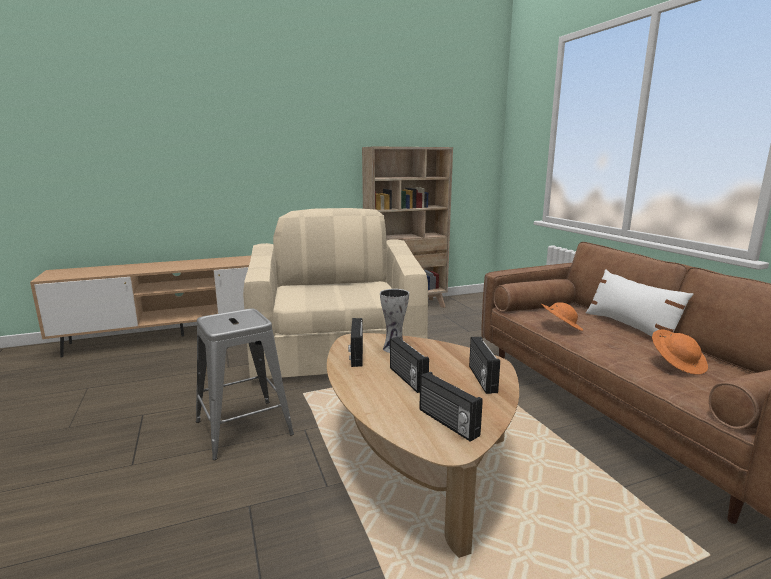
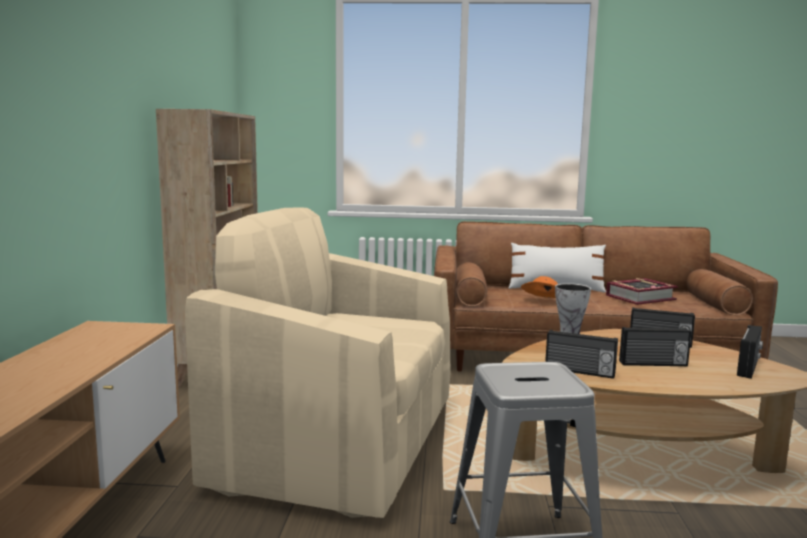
camera: 65 degrees left, 5 degrees down
(447, 423) = (749, 368): radio -> radio turned 45 degrees counterclockwise
(677, 364) = (640, 297): orange hat -> book

